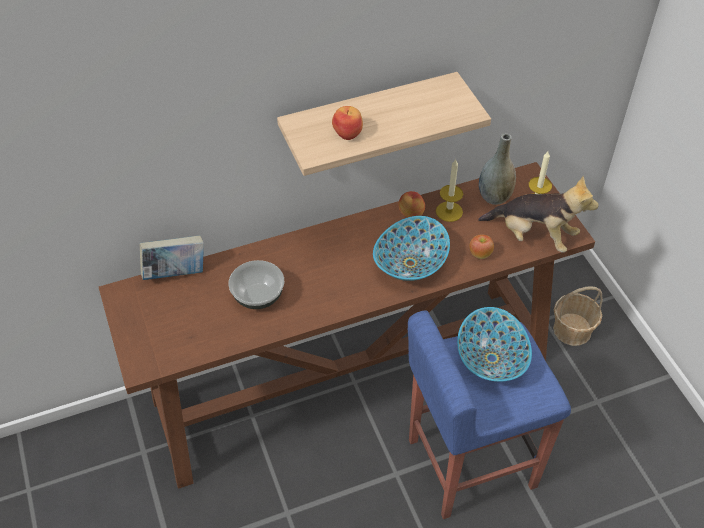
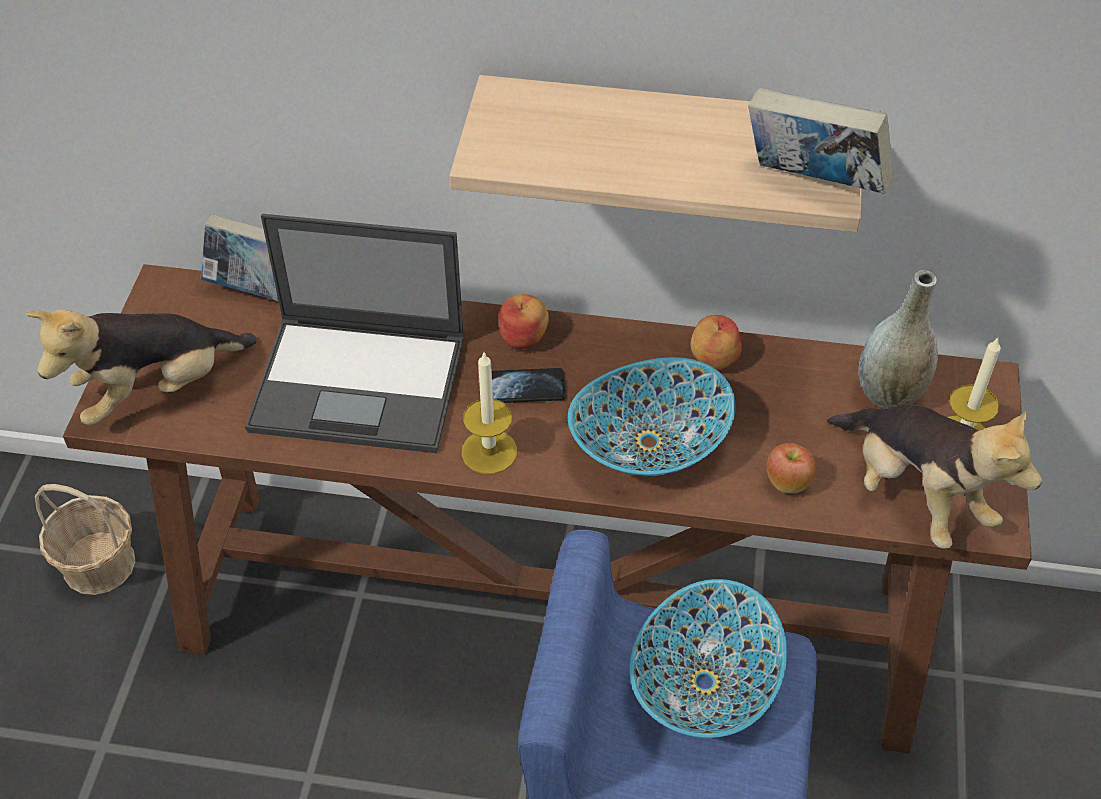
camera: 30 degrees right, 0 degrees up
(157, 344) = (156, 390): none -> plush toy
(258, 295) = (361, 383): bowl -> laptop
(336, 264) = (523, 387): none -> phone
(348, 132) = (575, 144): apple -> apple (524, 337)
(449, 211) = (785, 383): candle -> candle (489, 452)
(461, 111) = (812, 184): none -> book
(572, 330) = (1001, 720): basket -> basket (99, 564)

